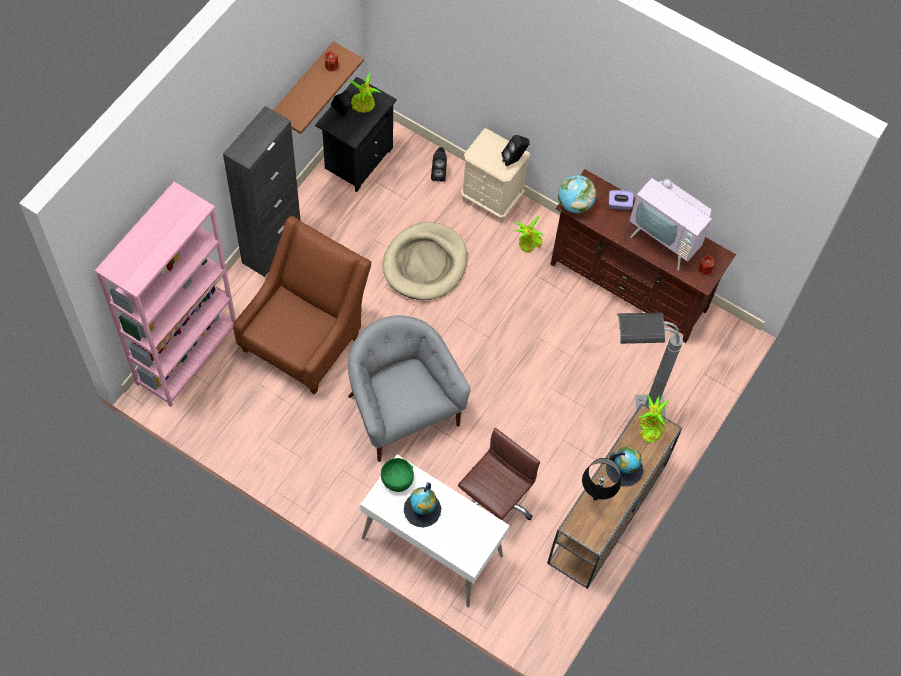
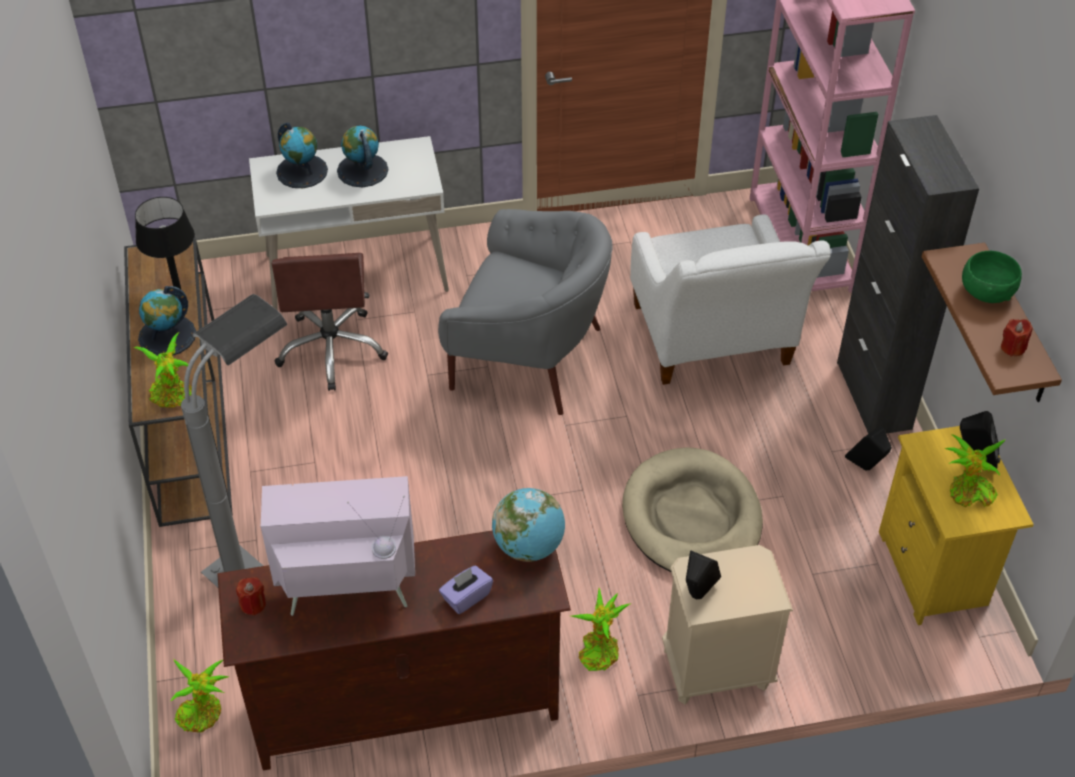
camera: 140 degrees right, 15 degrees down
(306, 337) = (714, 343): brown armchair -> white armchair
(357, 159) = (935, 572): black nightstand -> yellow nightstand
(397, 480) = (416, 174): green bowl -> green bowl (986, 292)
(439, 173) = (820, 643): black speaker -> black speaker (865, 468)
(455, 538) = (302, 171): none -> globe
(714, 353) = (203, 713): none -> potted plant

